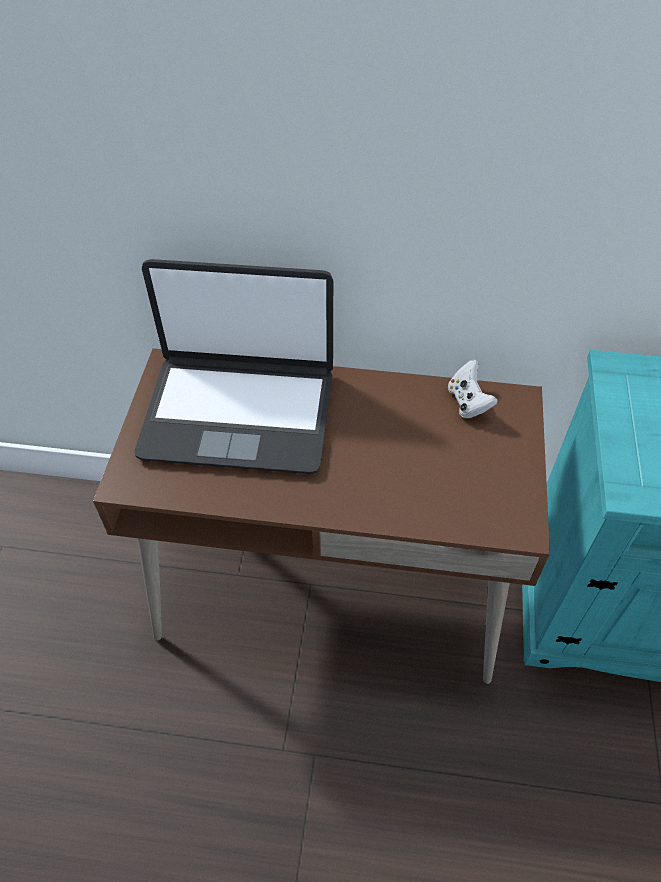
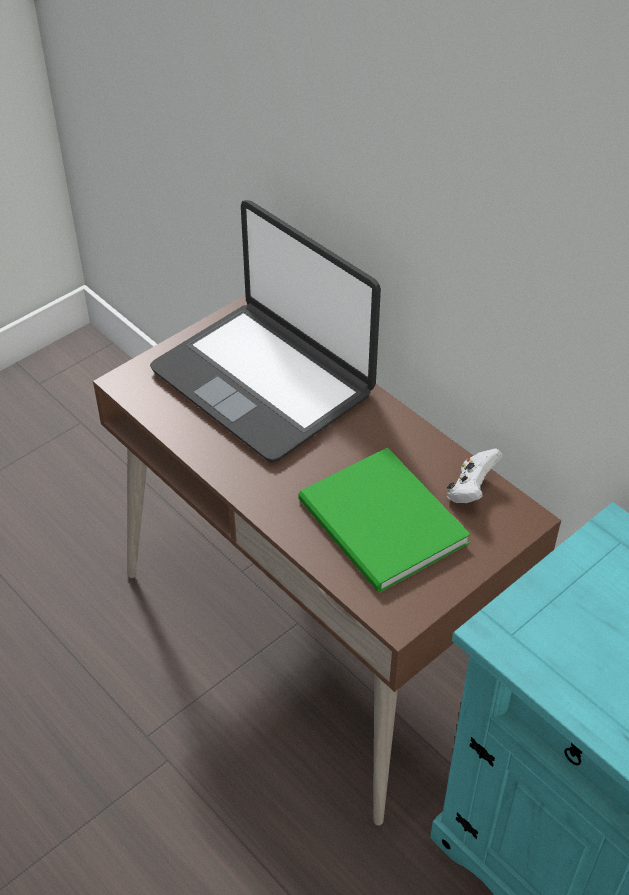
camera: 40 degrees right, 5 degrees down
(441, 469) = (382, 526): none -> green book

